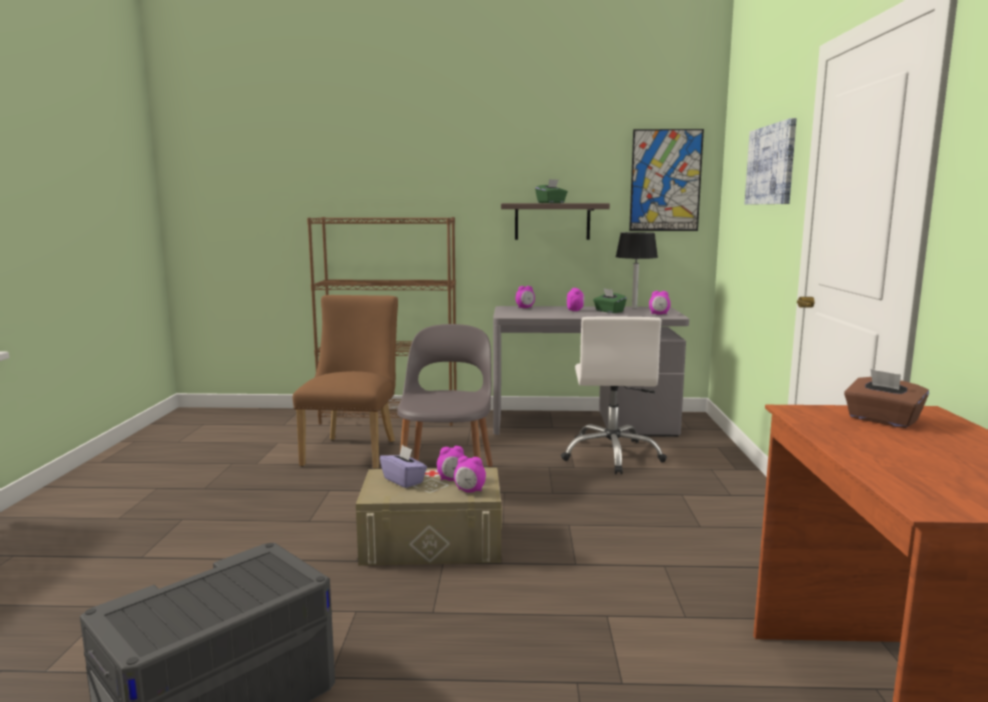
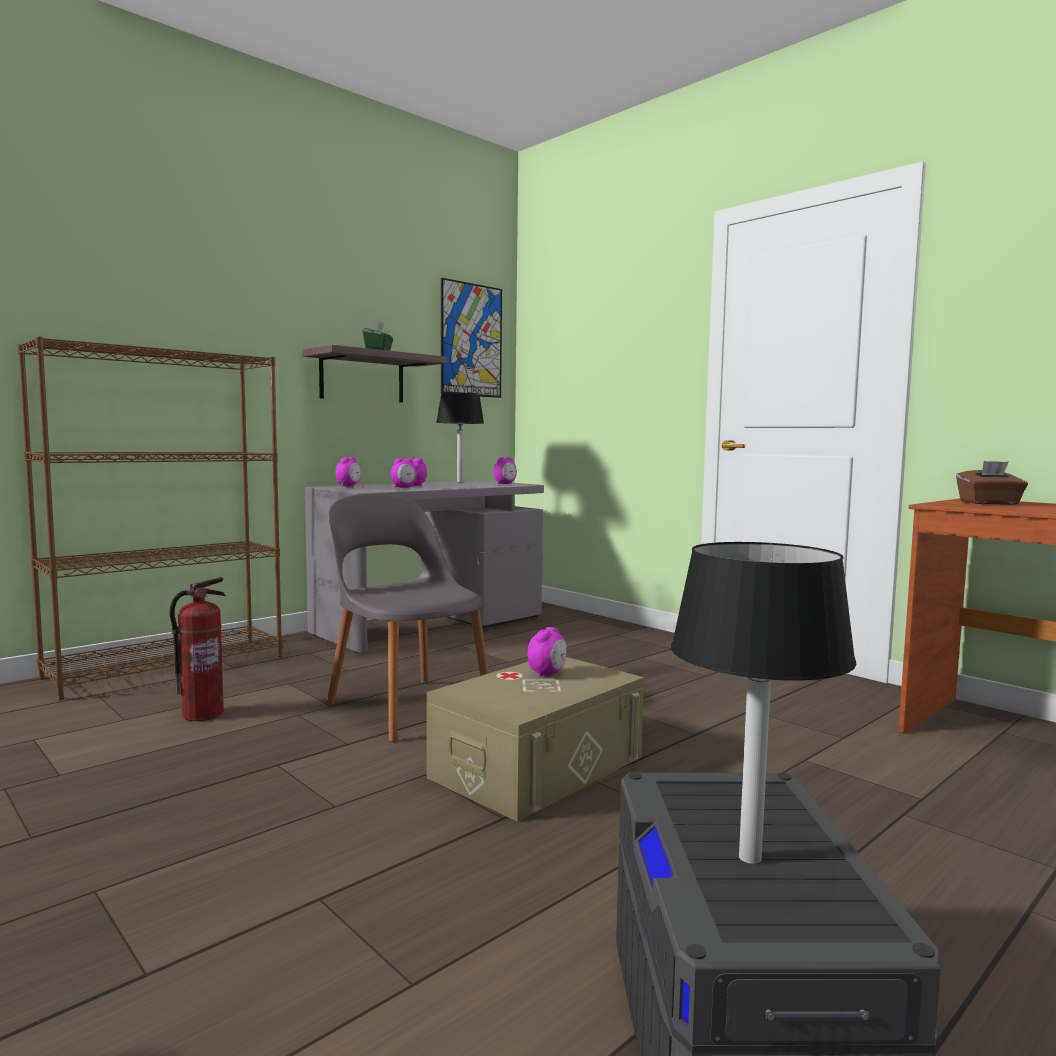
camera: 45 degrees left, 5 degrees down
(198, 599) = (749, 858): none -> black table lamp
(353, 450) = (203, 714): brown chair -> fire extinguisher
(404, 480) = (502, 689): purple tissue box -> none
(469, 491) = (595, 677): alarm clock -> alarm clock (404, 487)
(609, 311) = (450, 484): green tissue box -> none
(612, 455) = (518, 643): white office chair -> none
(771, 165) = (631, 323): picture -> none

